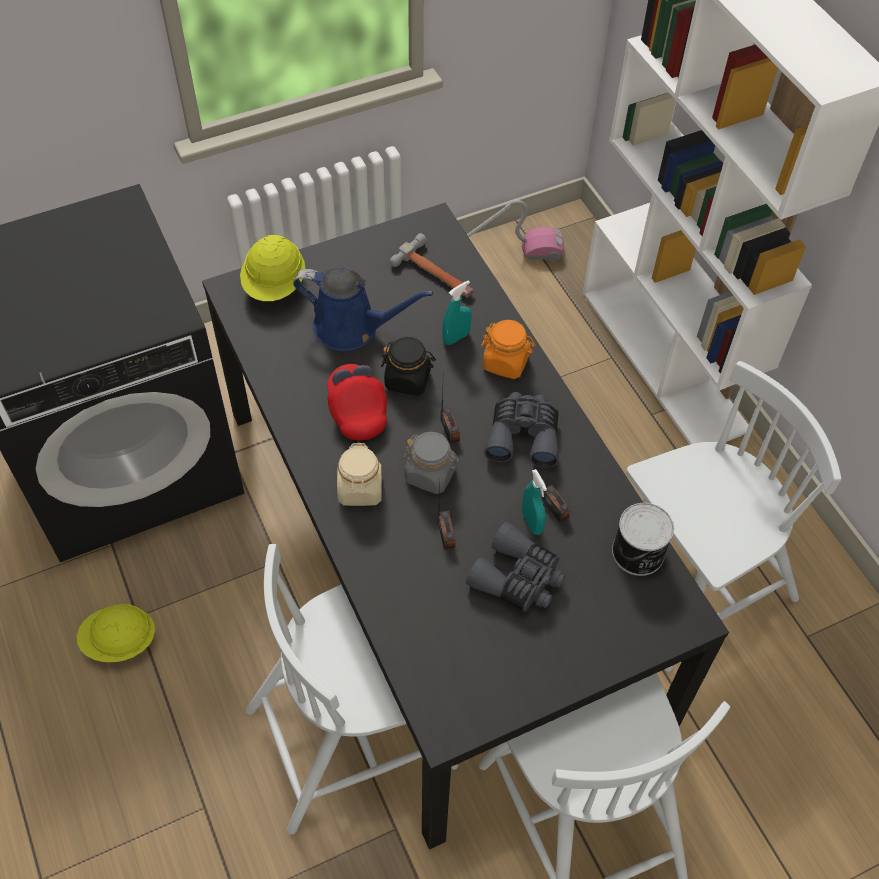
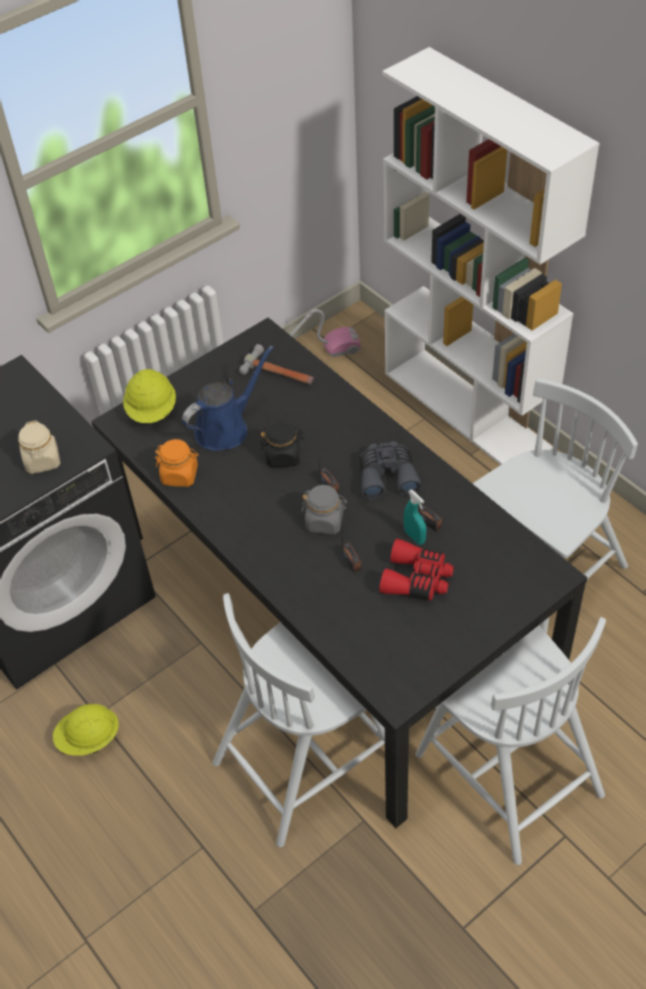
camera: 10 degrees left, 5 degrees down
(352, 328) = (226, 428): blue watering can -> blue watering can turned 45 degrees counterclockwise
(357, 410) = (251, 488): red cap -> none
(360, 489) = (273, 545): beige jar -> beige jar (42, 461)
(456, 337) = (311, 416): turquoise spray bottle -> none
(506, 362) = (356, 425): orange jar -> orange jar (180, 475)
(518, 578) = (417, 579): grey binoculars -> red binoculars
(638, 553) = (502, 539): can -> none

